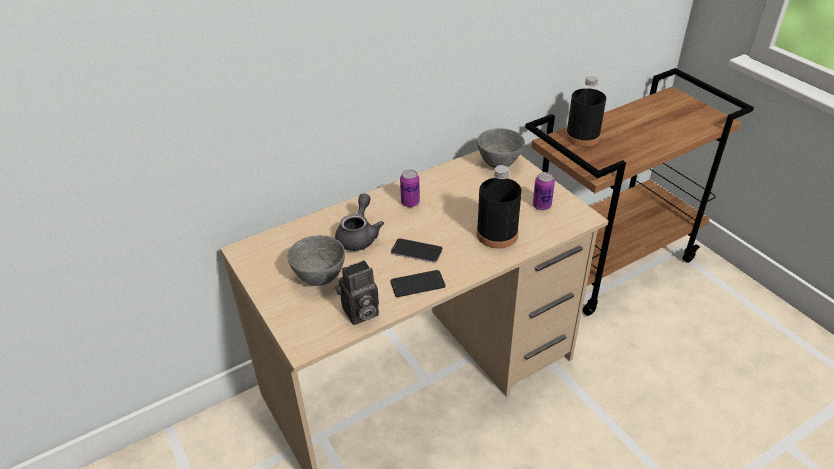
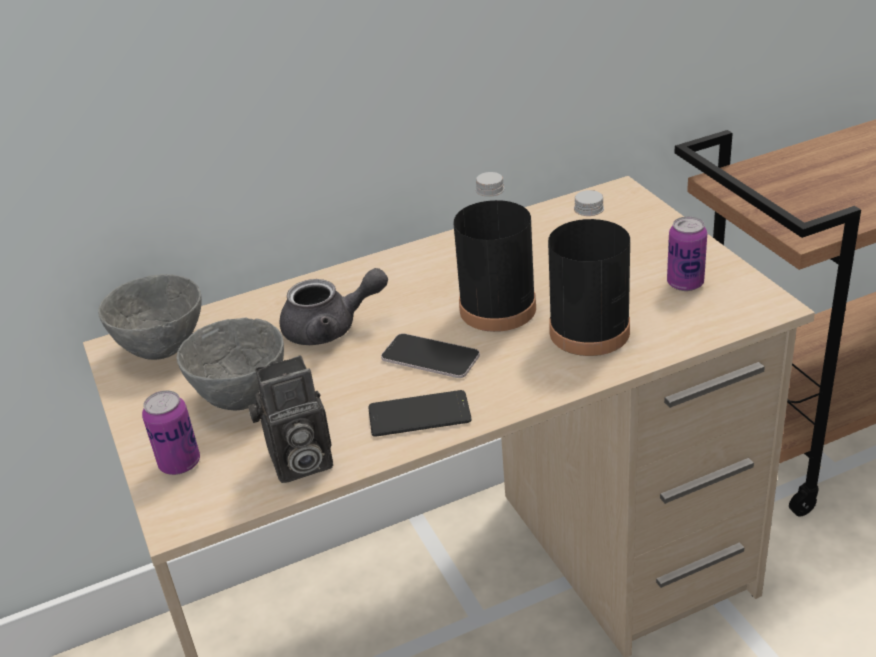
camera: 10 degrees right, 5 degrees down
(359, 236) = (331, 328): grey teapot -> grey teapot turned 60 degrees clockwise
(410, 202) = (437, 275): can -> can (180, 463)
(498, 163) = (614, 211): grey bowl -> grey bowl (162, 348)
(582, 137) = (785, 172): black bottle -> black bottle (497, 309)

